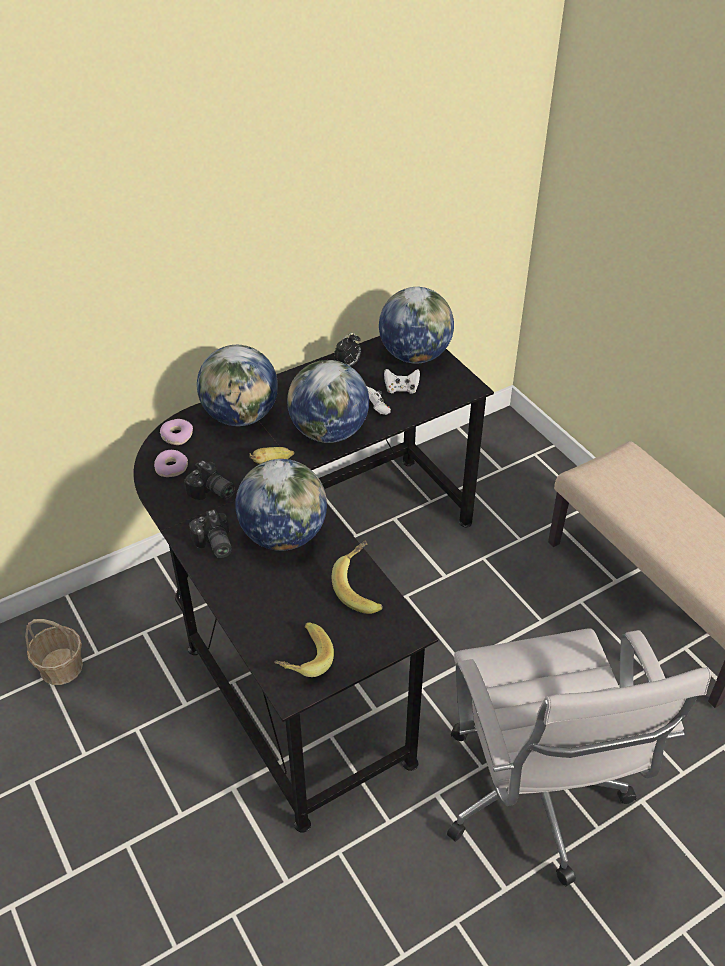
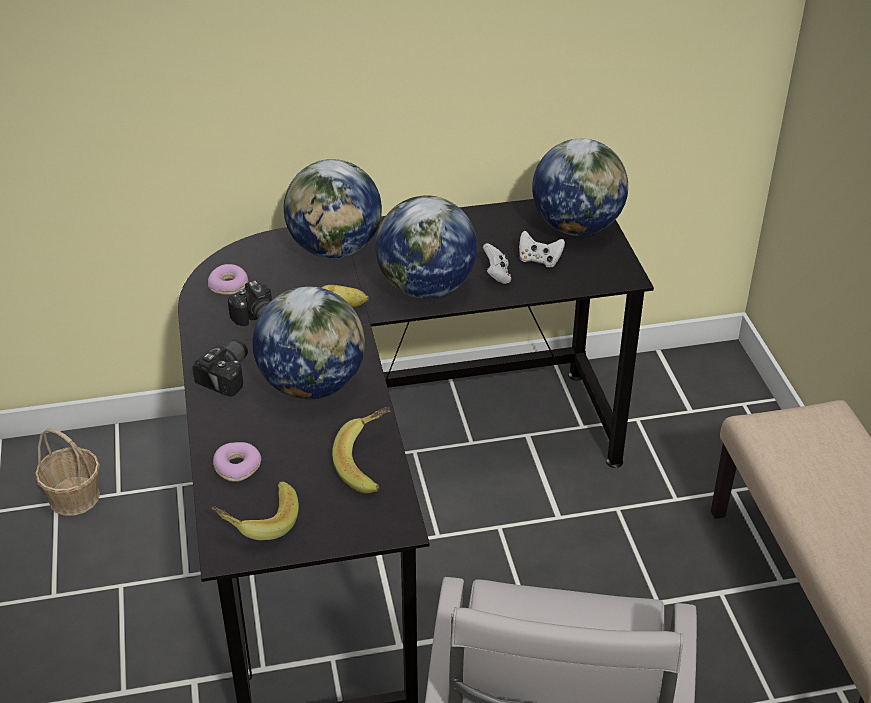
camera: 20 degrees right, 5 degrees down
(177, 436) = (253, 254): donut -> donut (237, 467)
(213, 544) = (229, 375): camera -> camera turned 150 degrees counterclockwise
(348, 364) = (490, 221): alarm clock -> none

